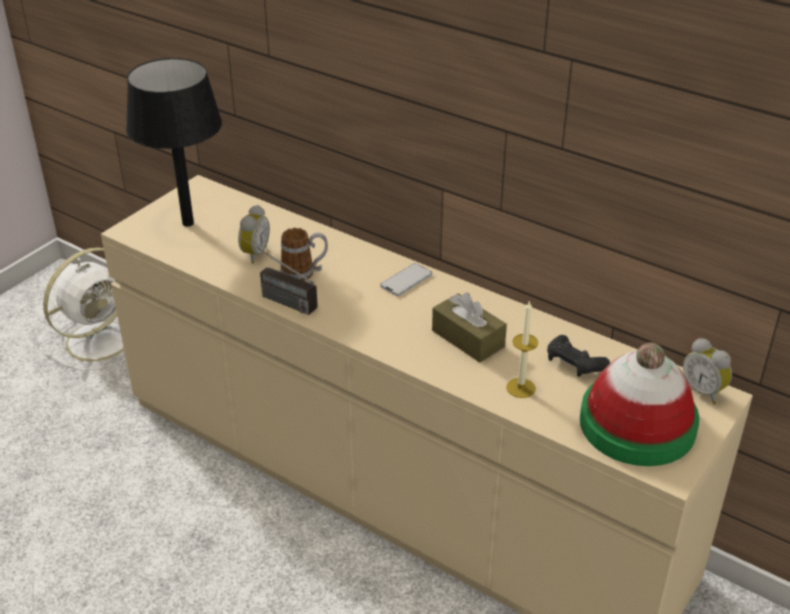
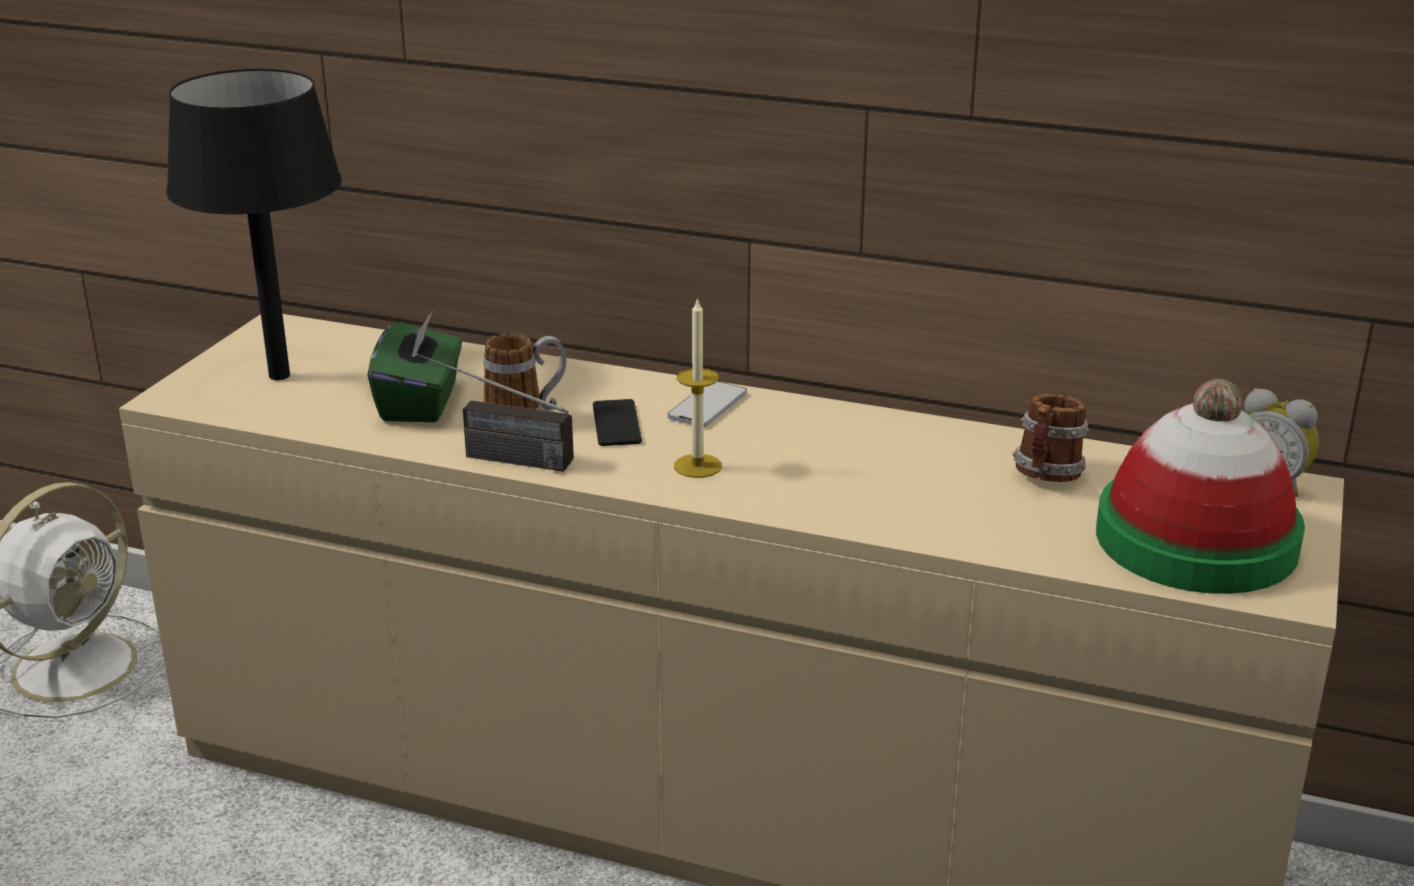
camera: 15 degrees left, 10 degrees down
(253, 254) = (420, 402): alarm clock -> green tissue box
(351, 286) = (616, 424): none -> phone
(468, 339) = (855, 467): brown tissue box -> none
(520, 388) = (981, 519): candle -> candle (697, 466)
(574, 363) = (1047, 476): black game controller -> mug

